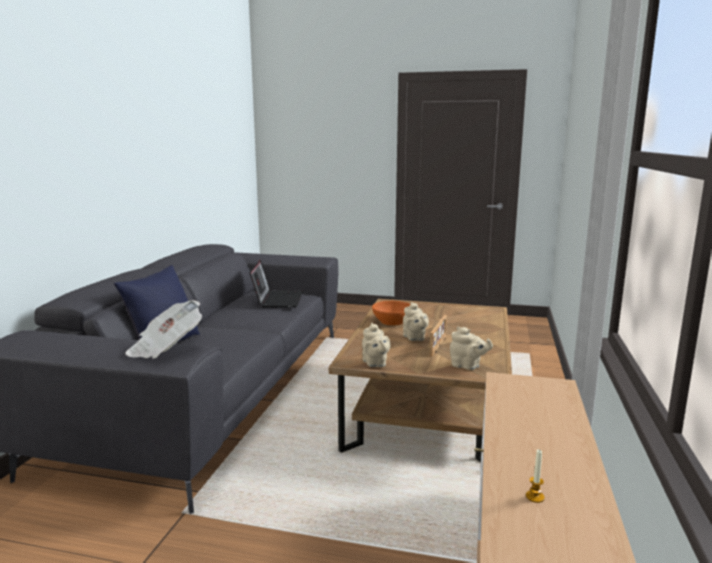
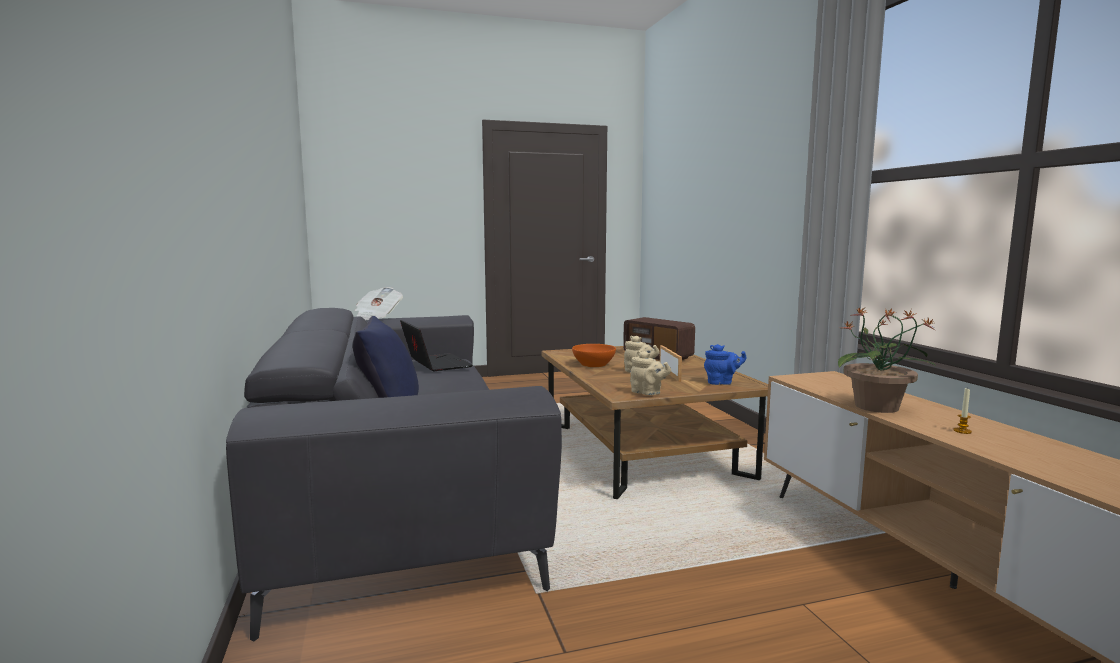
camera: 30 degrees left, 5 degrees down
(166, 348) = (493, 393): newspaper -> newspaper (377, 317)
(467, 366) = (722, 383): beige teapot -> blue teapot
(468, 322) = (658, 356): none -> radio
(511, 439) = (878, 407): none -> potted plant

